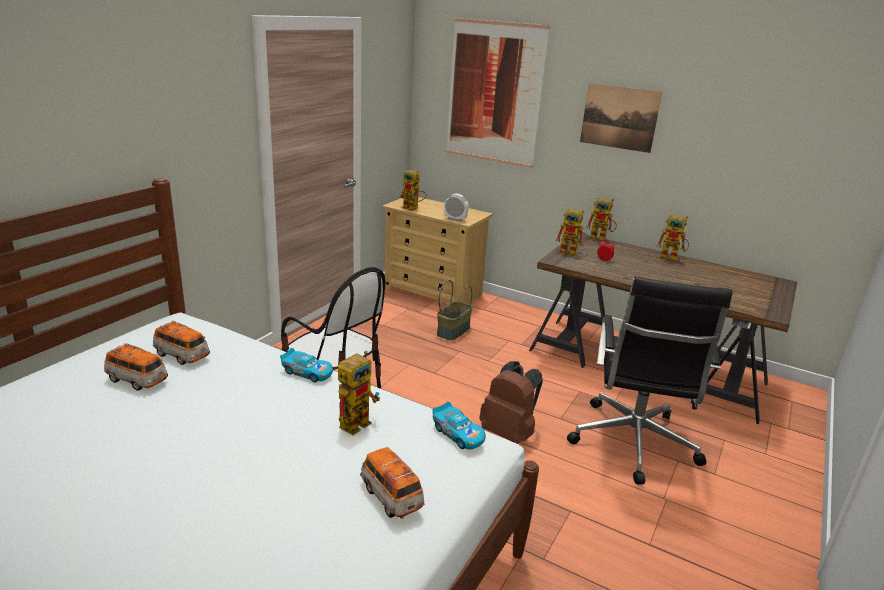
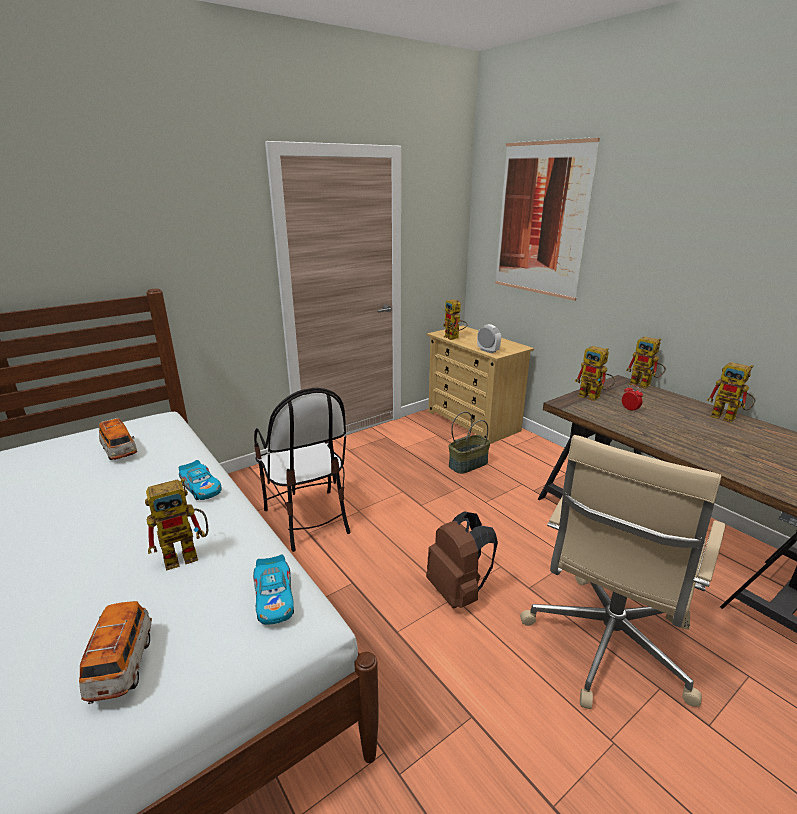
camera: 25 degrees right, 0 degrees up
(137, 380) = (61, 468): toy car -> none
(619, 117) = (675, 241): picture -> none
(633, 444) = (606, 646): black office chair -> beige office chair

